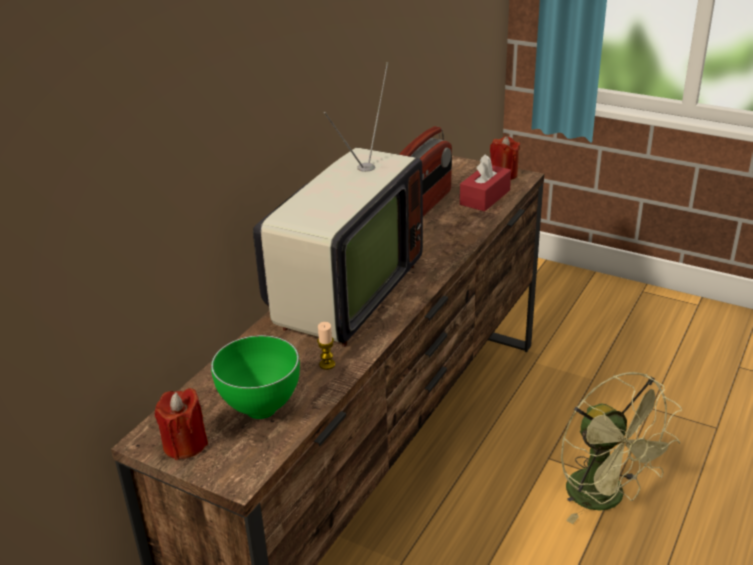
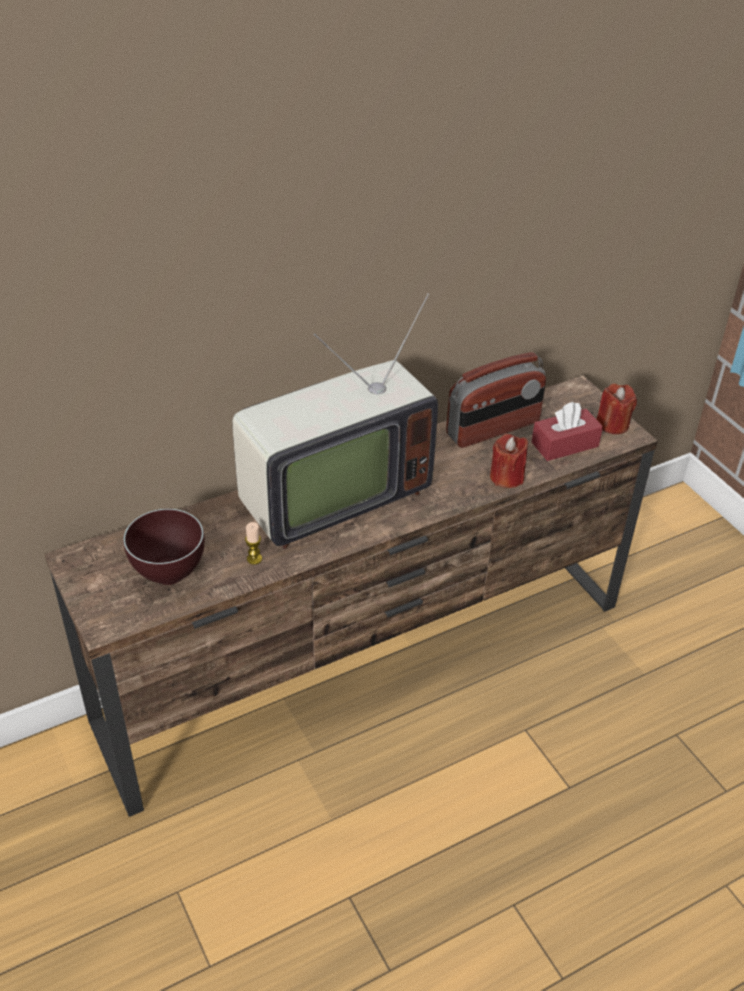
camera: 30 degrees right, 10 degrees up
(185, 444) = (93, 577): red candle -> red candle (506, 477)
(262, 408) = (171, 575): green bowl -> brown bowl
(606, 498) = (543, 797): green fan -> none

